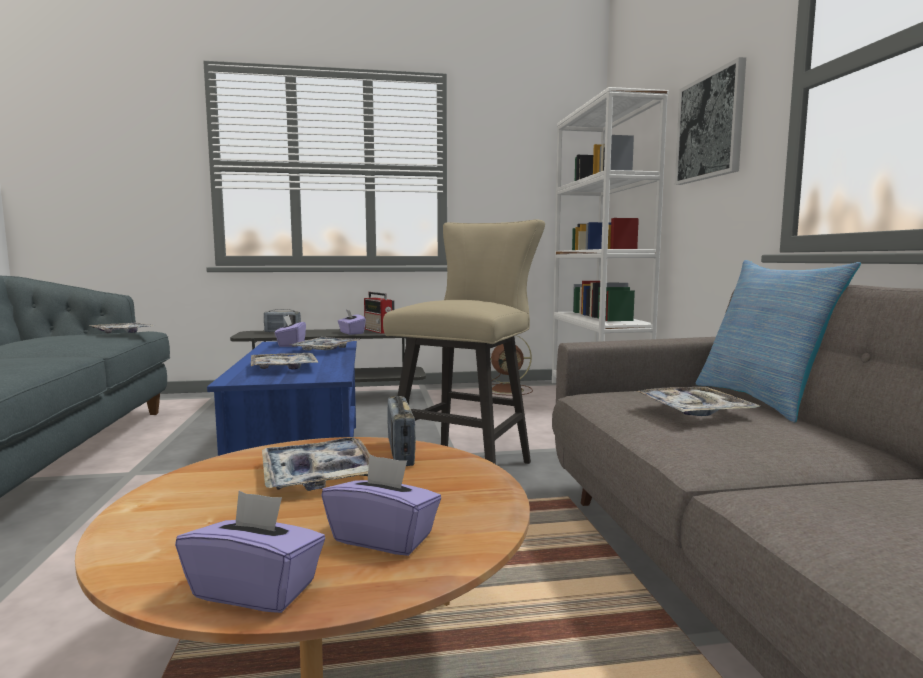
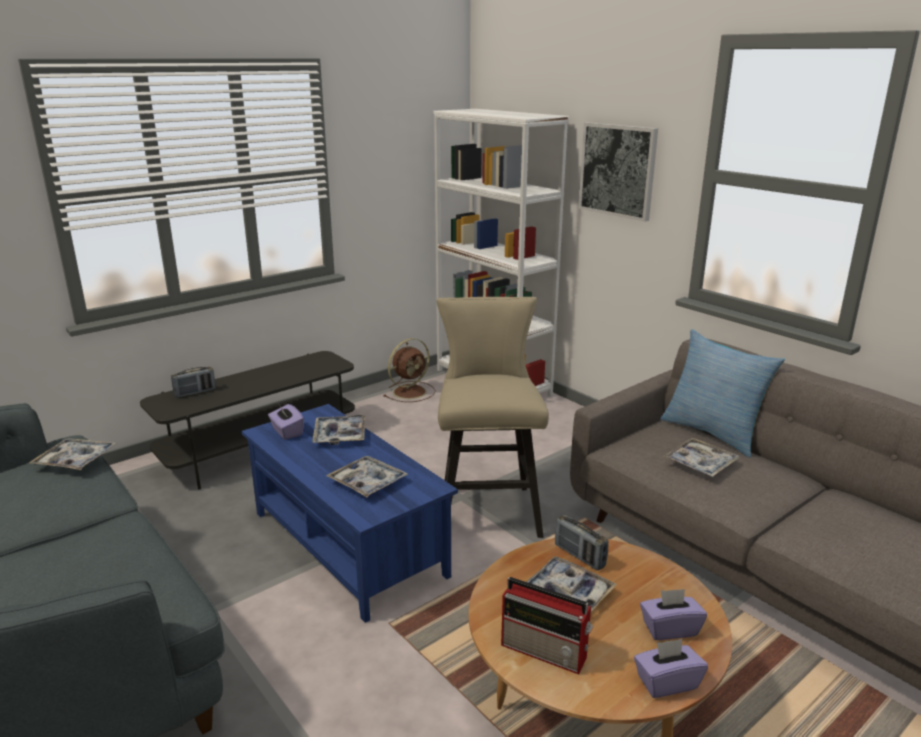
camera: 30 degrees left, 15 degrees up
(351, 333) = (277, 380): purple tissue box -> none
(379, 331) = (297, 368): radio -> radio (546, 651)

